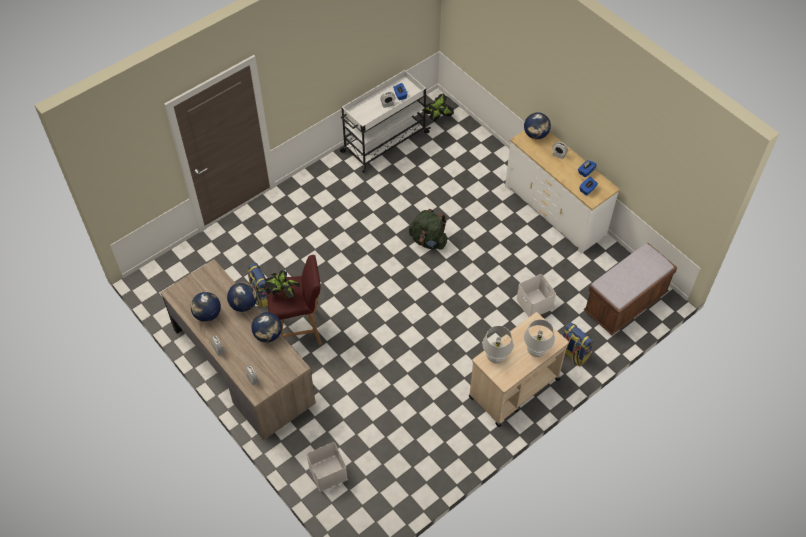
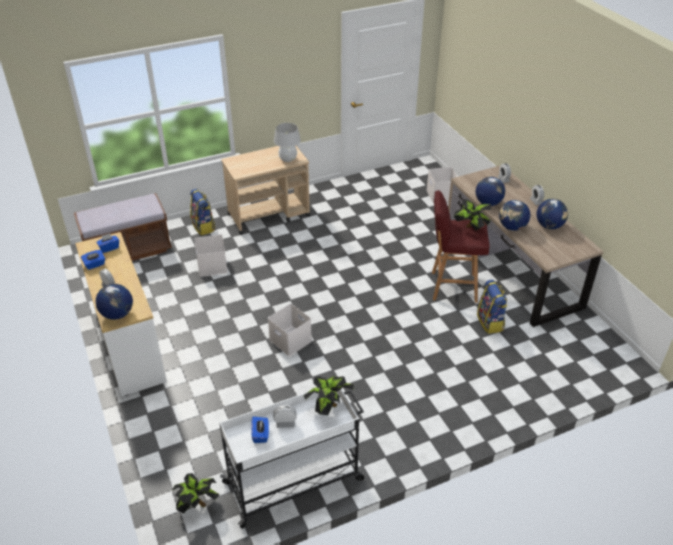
camera: 165 degrees left, 15 degrees down
(364, 119) = (329, 407): none -> potted plant
(428, 241) = (289, 340): green backpack -> white storage box
(536, 351) = (251, 158): white table lamp -> none

